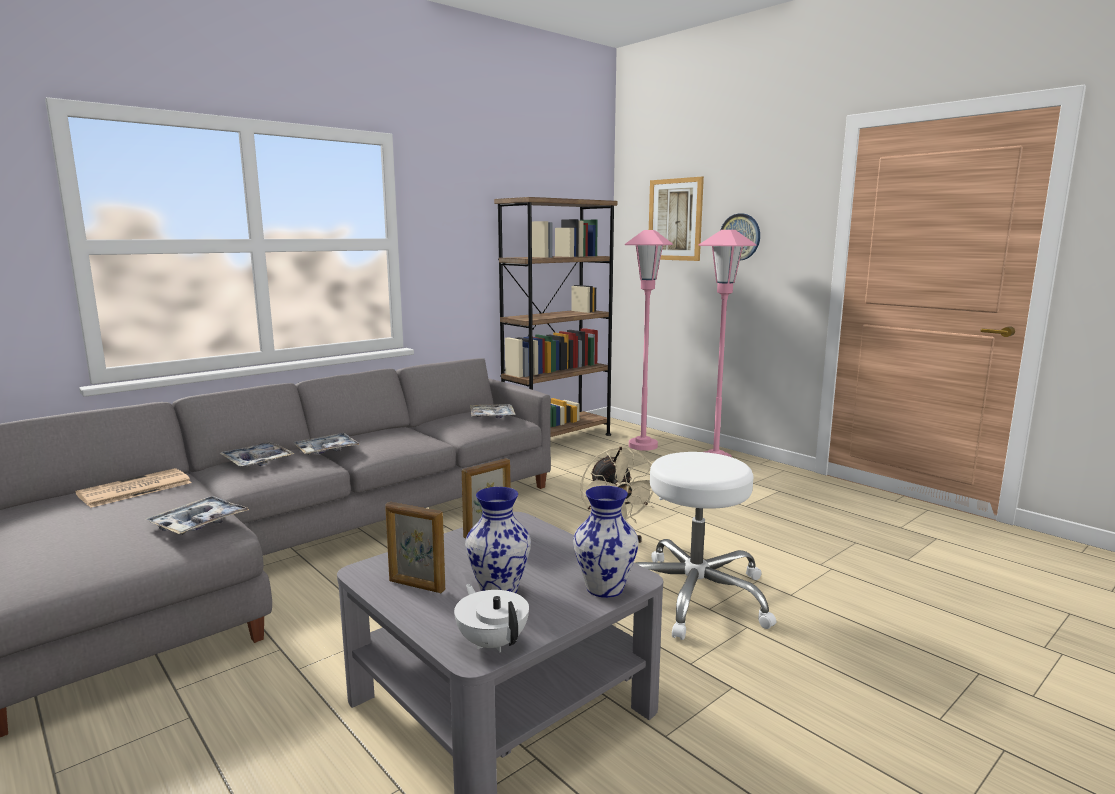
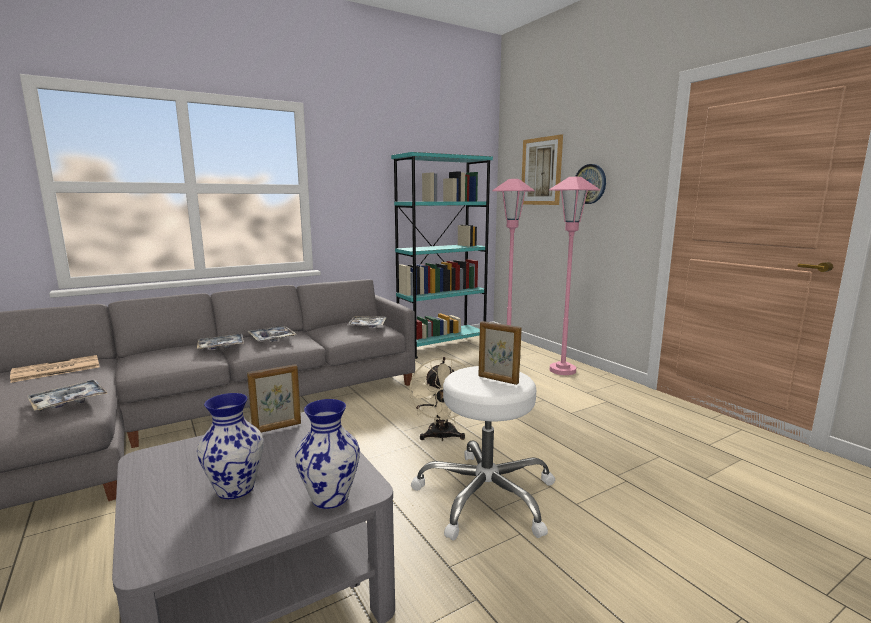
camera: 10 degrees right, 0 degrees up
(257, 461) = (164, 352): tray -> tray (272, 338)
(416, 586) = (170, 477): picture frame -> picture frame (498, 380)
(492, 642) = (178, 549): white teapot -> none
(557, 440) = (442, 346): brown bookcase -> turquoise bookcase

